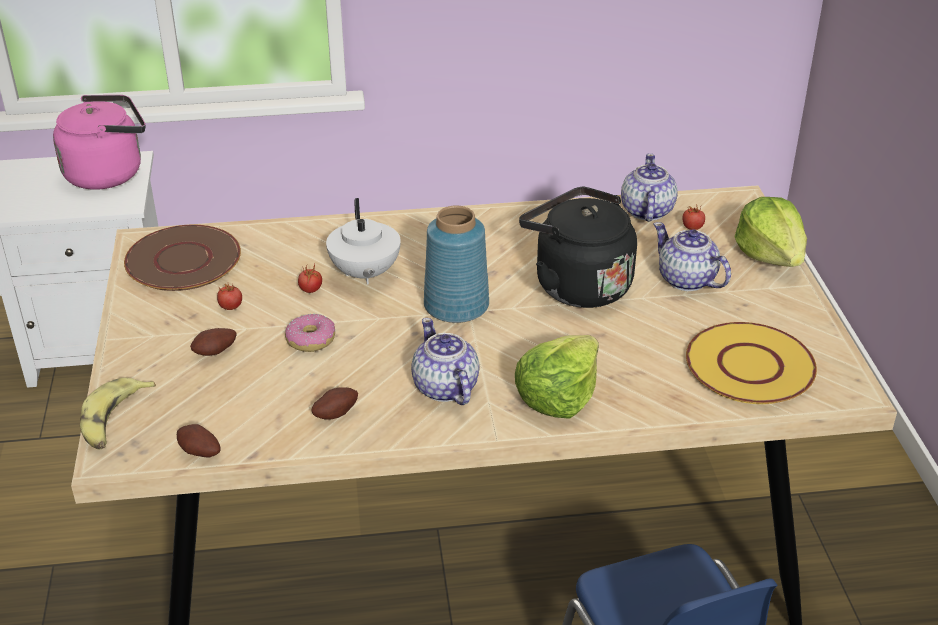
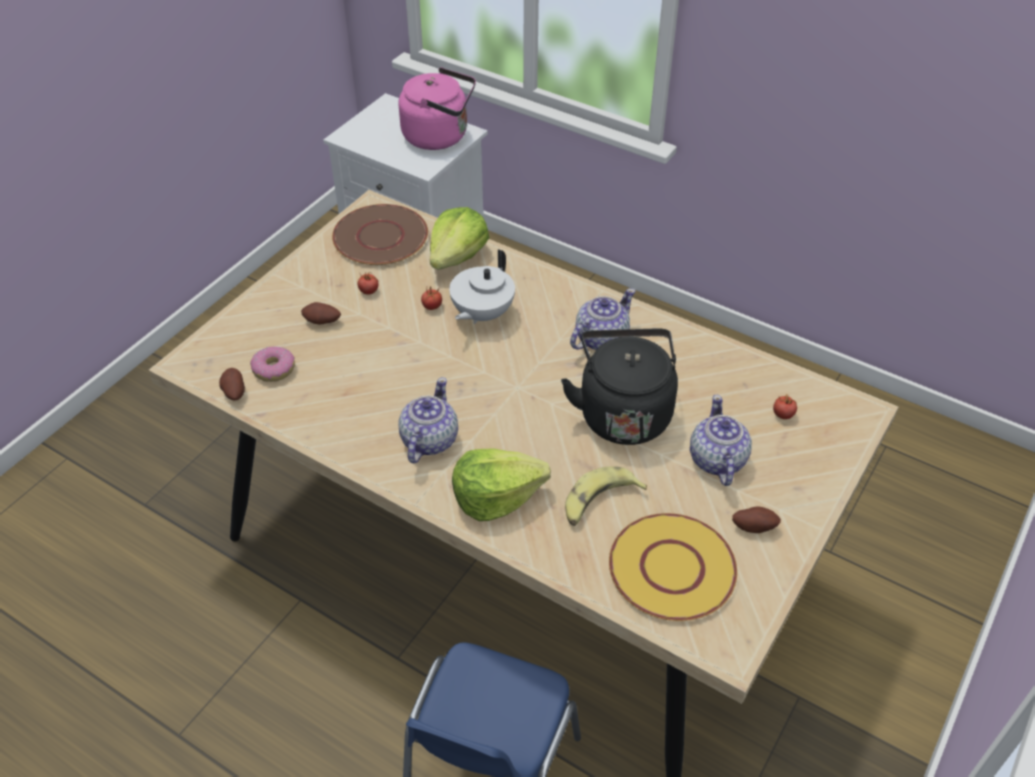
camera: 40 degrees right, 10 degrees up
(114, 421) = (215, 338): banana -> banana (599, 502)
(311, 340) = (388, 347): donut -> donut (274, 369)
(335, 413) = (340, 414): potato -> potato (754, 526)
(455, 305) = (513, 377): blue vase -> none
(646, 211) = (761, 377): teapot -> teapot (600, 339)
(770, 255) = (821, 480): lettuce -> lettuce (457, 257)

